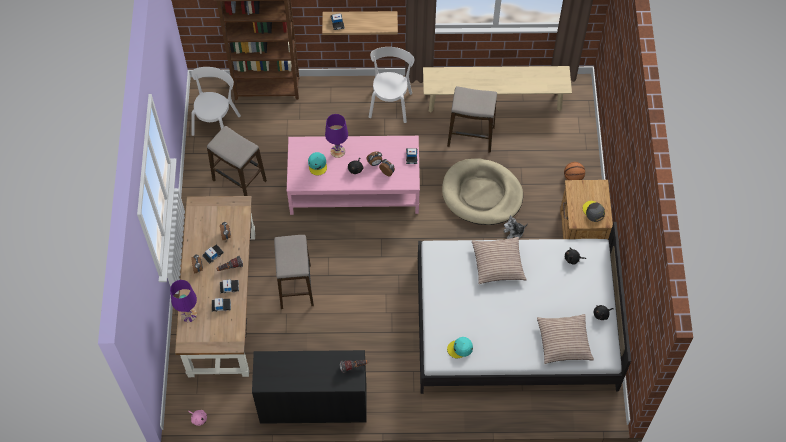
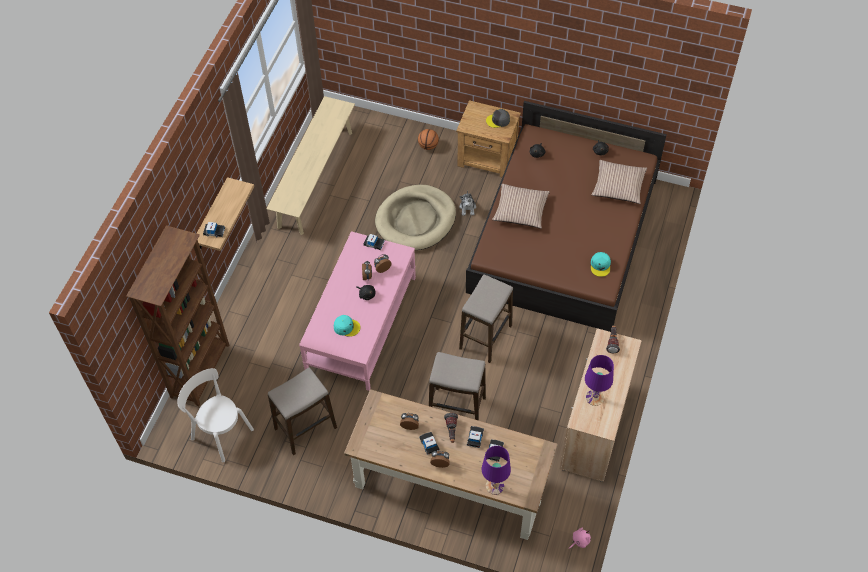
camera: 70 degrees left, 5 degrees down
(313, 403) = (594, 427): black cabinet -> beige cabinet
(338, 151) = (338, 304): purple table lamp -> purple table lamp (594, 397)
(390, 103) = (275, 264): white chair -> none
(470, 136) = (347, 209): stool -> stool (485, 337)
(515, 323) = (563, 235): white bed -> brown bed

